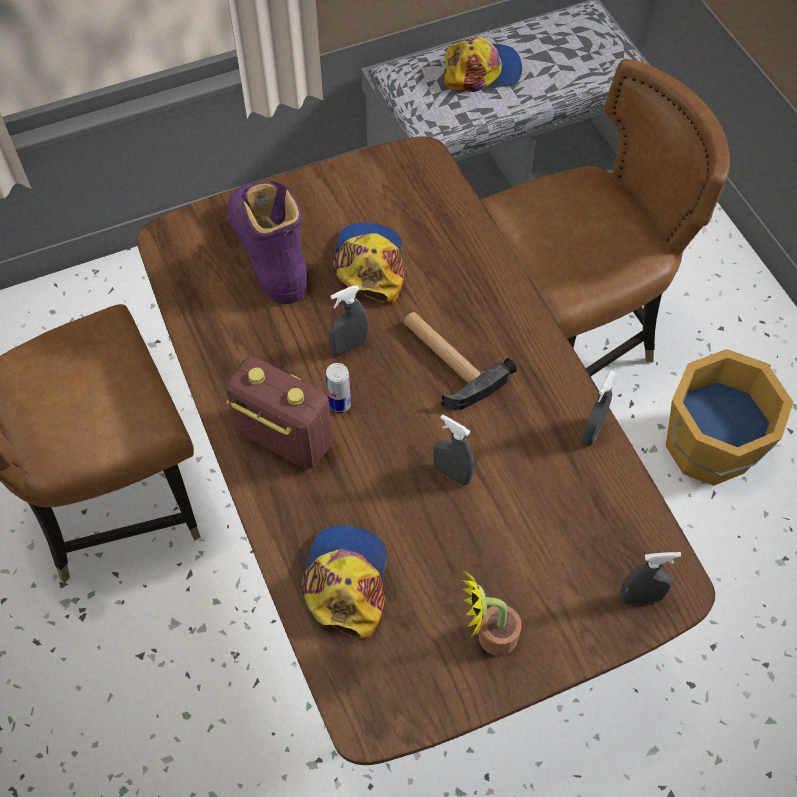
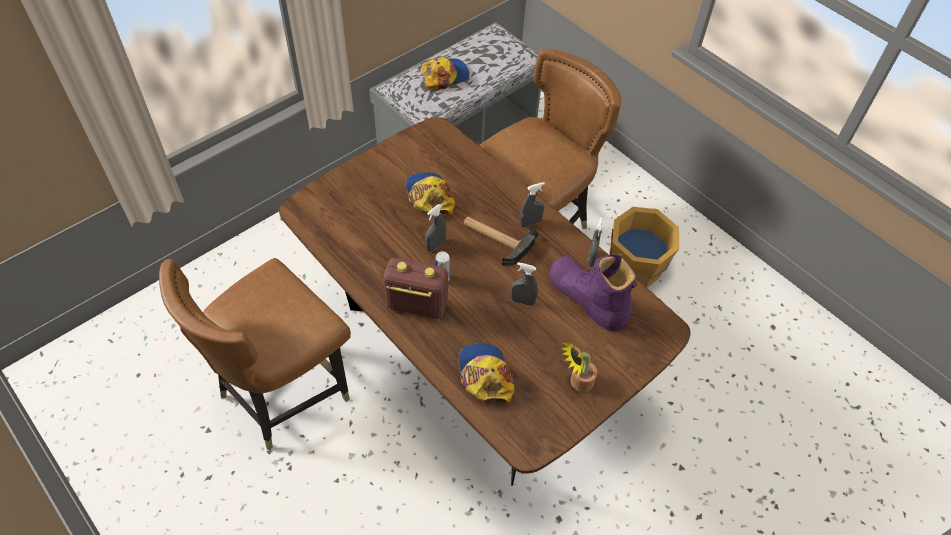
camera: 20 degrees left, 5 degrees down
(268, 251) = (365, 202): purple boot -> purple boot (587, 298)
(640, 597) = (651, 340): grey spray bottle -> grey spray bottle (530, 223)

